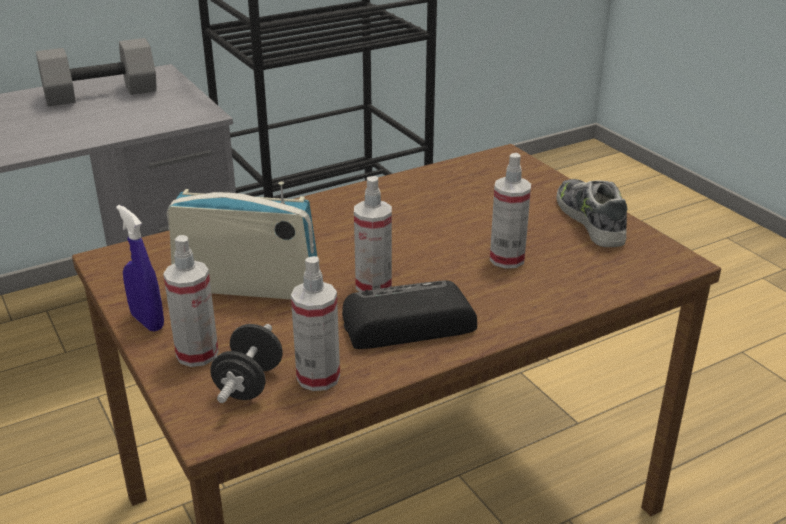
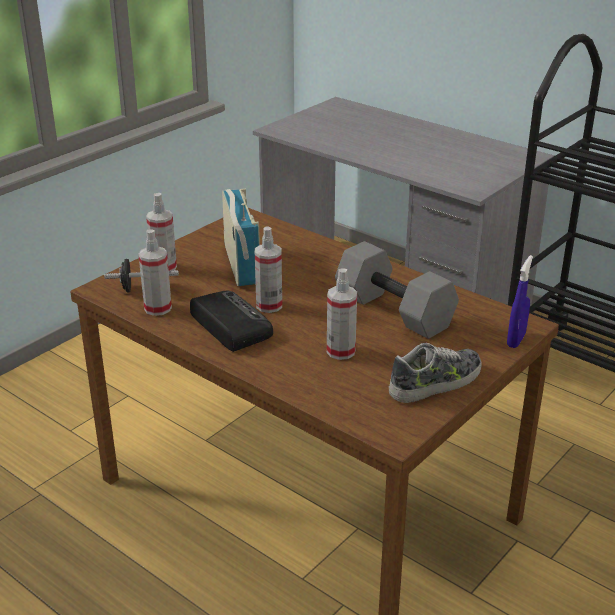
camera: 70 degrees right, 0 degrees up
(100, 95) = (466, 150): grey dumbbell -> grey dumbbell (392, 311)
(147, 321) = (188, 246): blue spray bottle -> blue spray bottle (516, 340)

